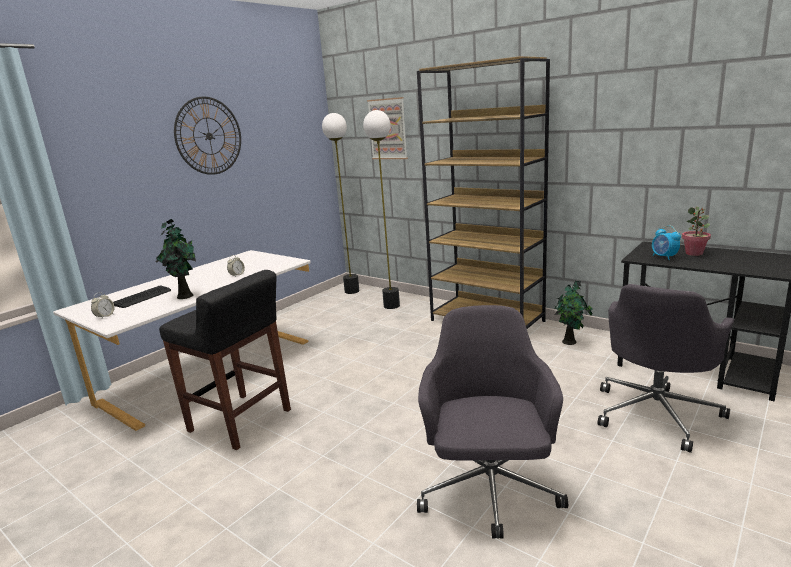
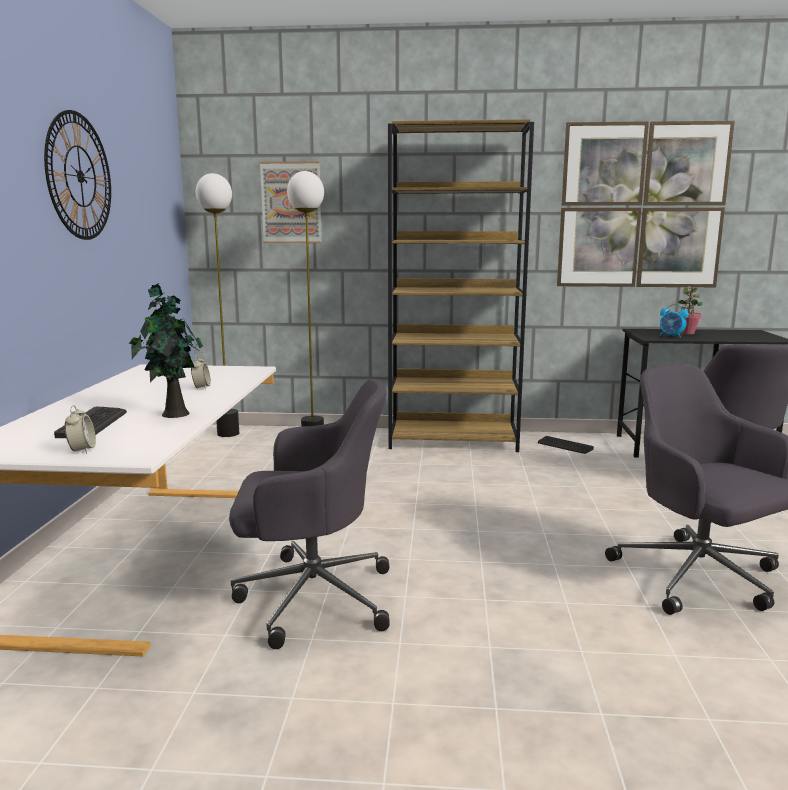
camera: 35 degrees left, 5 degrees down
(241, 421) = (311, 597): black stool -> grey office chair
(570, 342) = (564, 446): potted plant -> keyboard
(665, 122) = (641, 206): none -> picture

